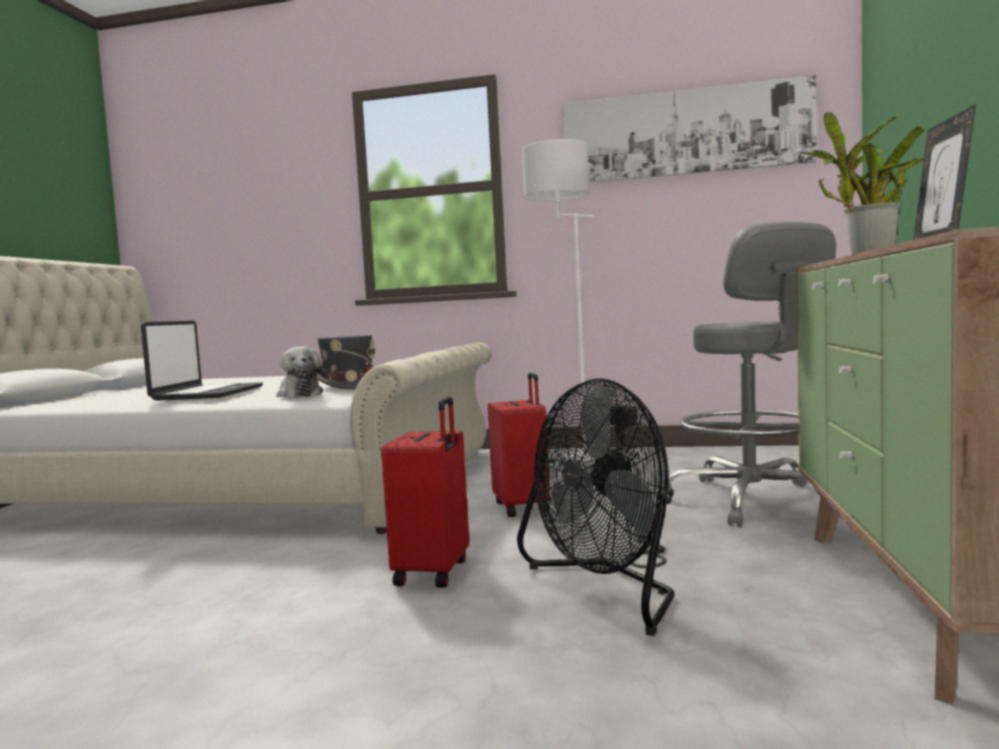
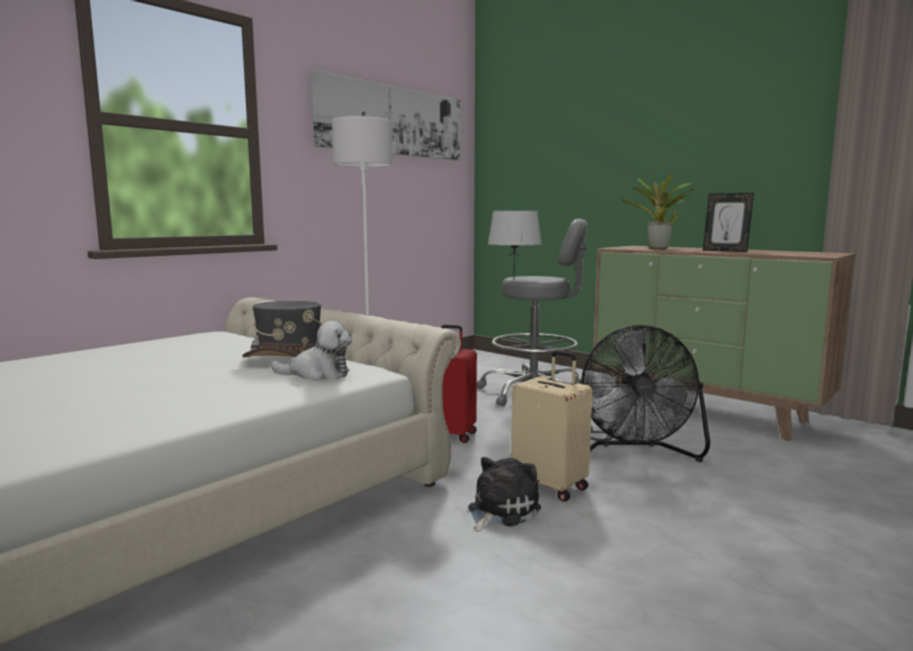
camera: 60 degrees left, 5 degrees up
(207, 393) = (169, 396): laptop -> none
(345, 567) = (500, 511): none -> plush toy
(434, 572) = (551, 486): red suitcase -> beige suitcase
(709, 323) = (514, 279): none -> grey table lamp

